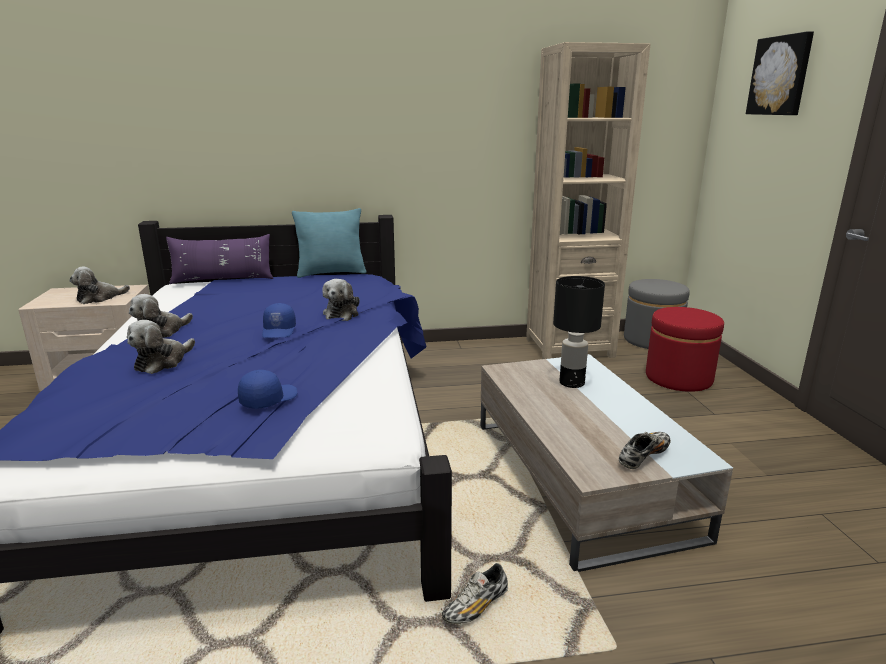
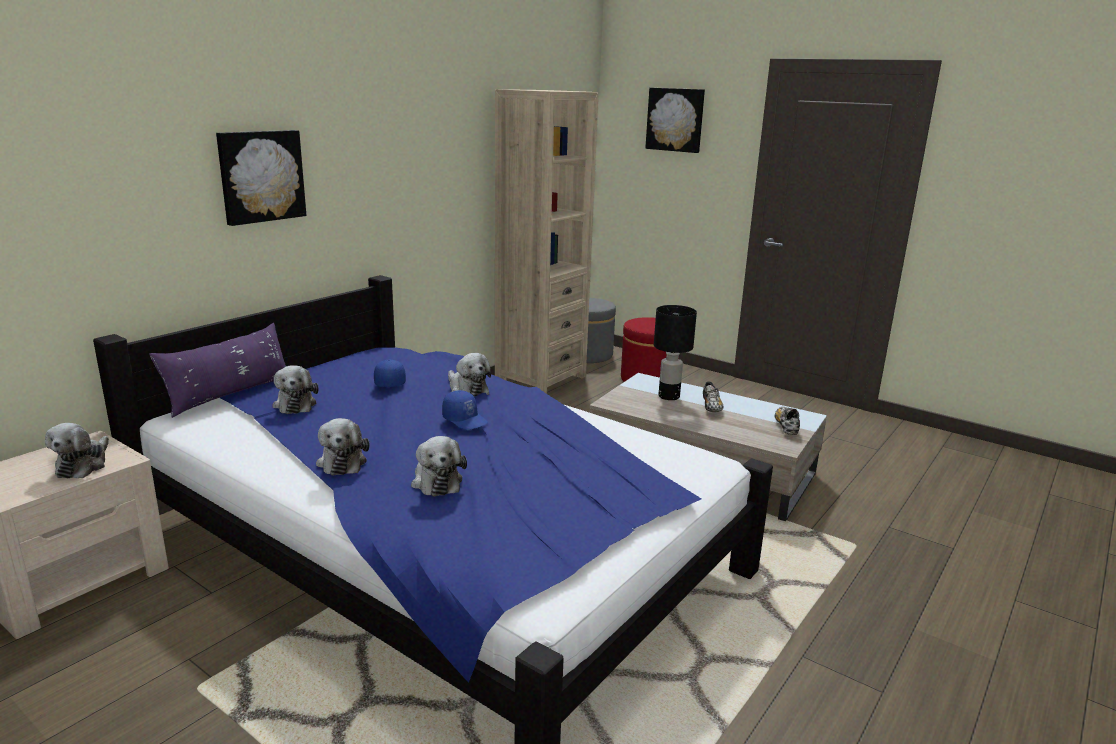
camera: 45 degrees left, 0 degrees up
(231, 293) = (295, 404): none -> plush toy
(268, 399) = (604, 468): blue cap -> blue cap (389, 382)
(278, 119) = (261, 176): none -> picture
(331, 273) = (342, 355): turquoise pillow -> none
(476, 607) = (774, 566): shoe -> shoe (711, 407)

